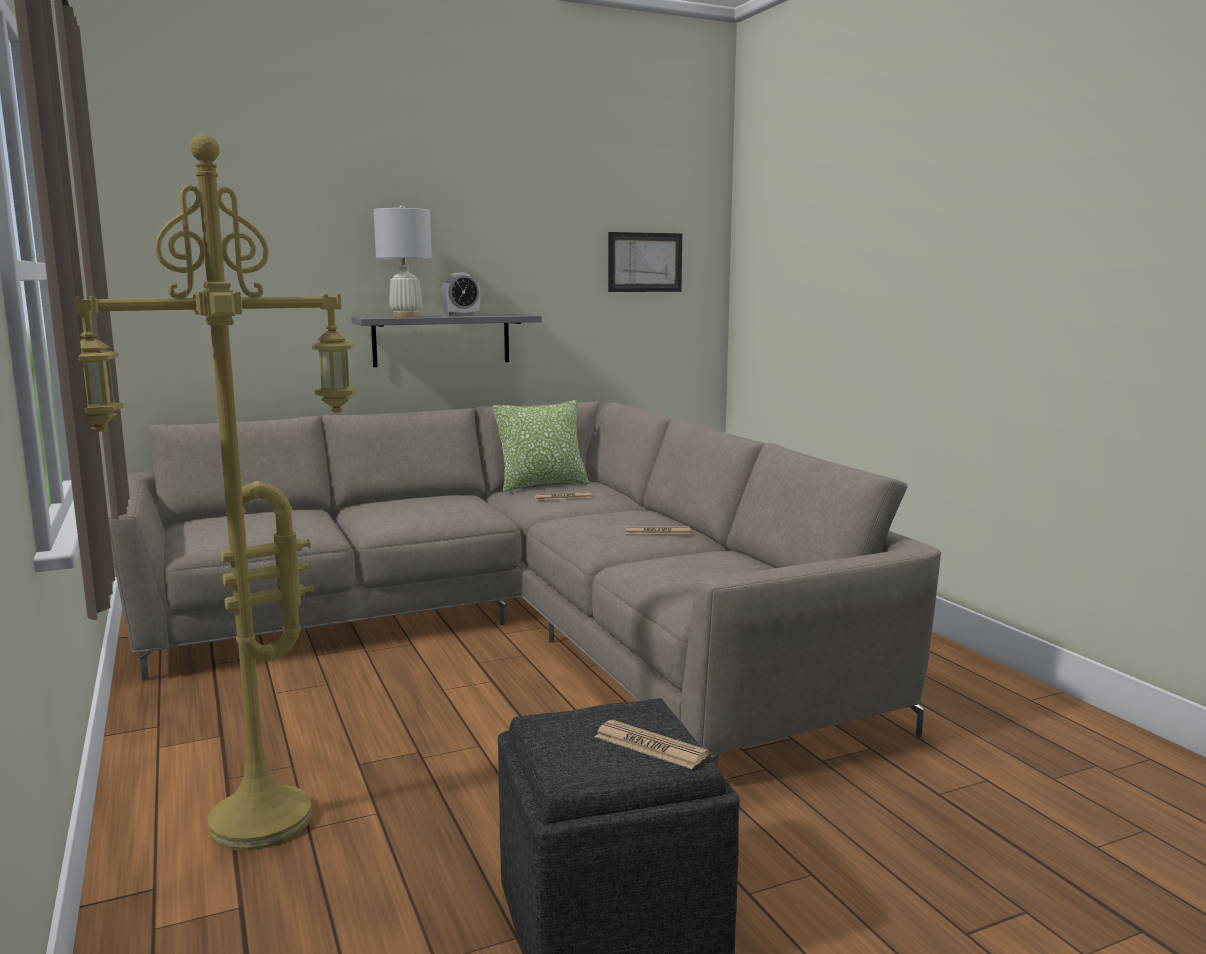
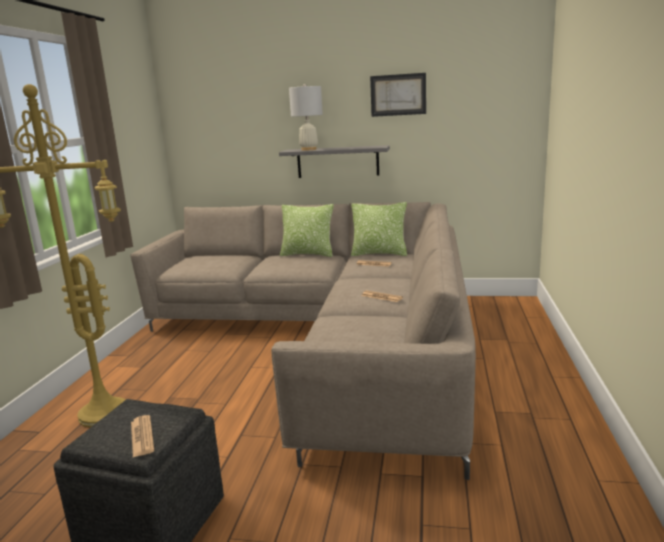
camera: 35 degrees right, 5 degrees up
(425, 496) = (308, 254): none -> pillow
(461, 315) = (341, 148): alarm clock -> none
(644, 262) = (477, 107): picture -> picture (398, 95)

